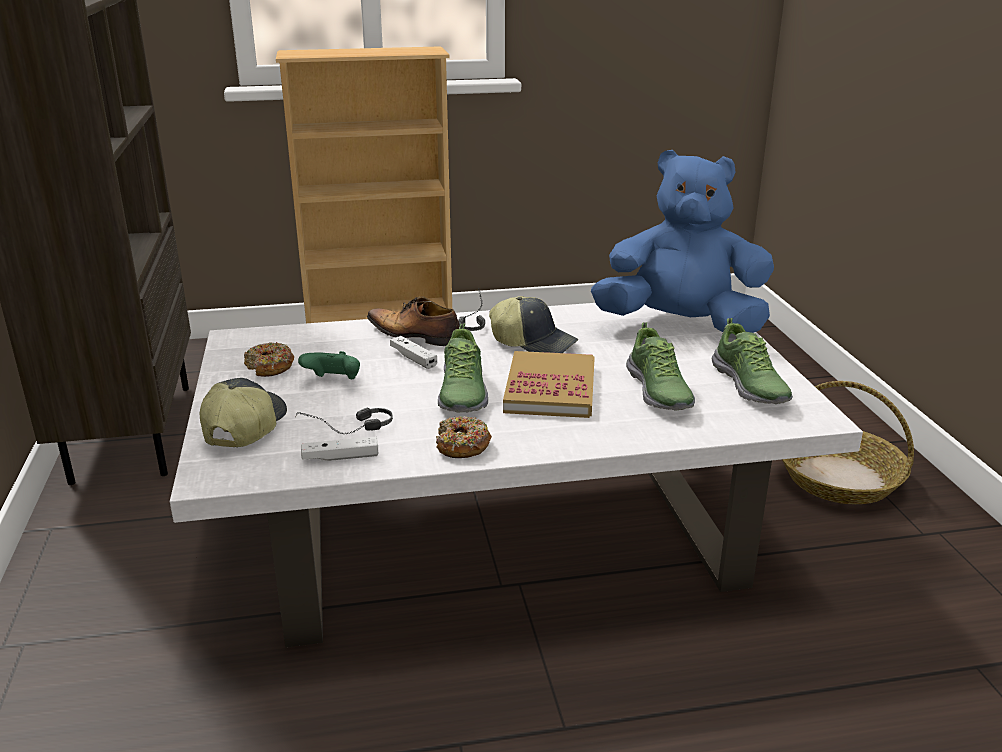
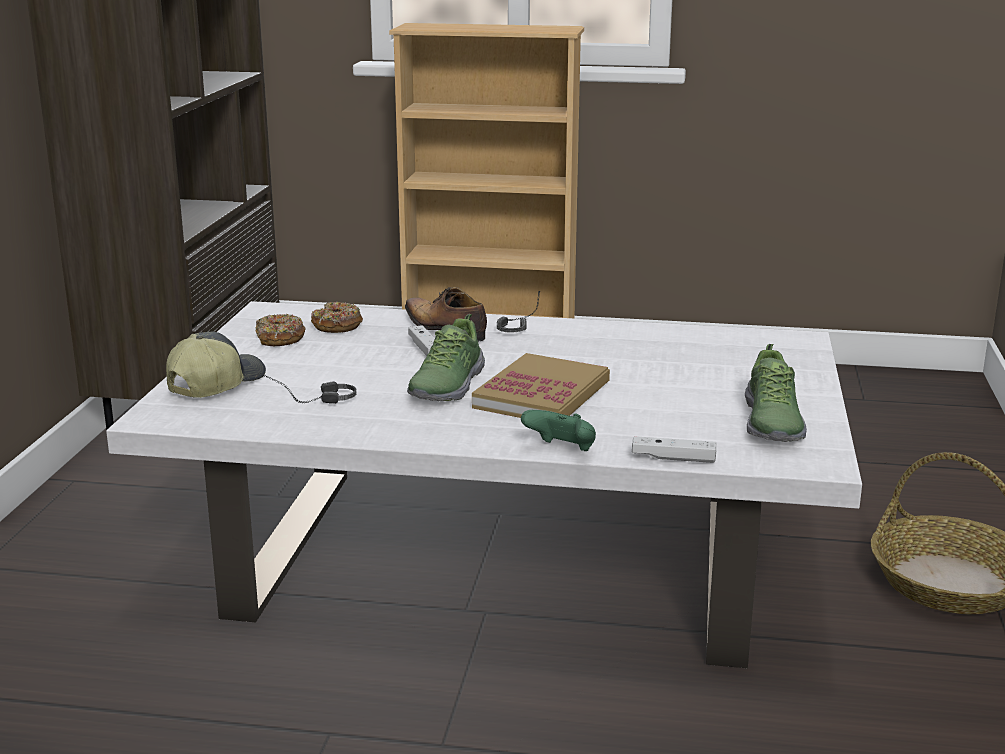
camera: 20 degrees right, 5 degrees down
(334, 381) = (329, 359): green game controller -> green game controller (562, 450)
(340, 457) = (281, 420): white game controller -> white game controller (673, 458)
(462, 446) = (404, 429): donut -> donut (337, 326)
(534, 343) = (565, 352): cap -> none
(658, 391) = (658, 413): shoe -> none
(681, 325) = (751, 357): blue plush toy -> none

